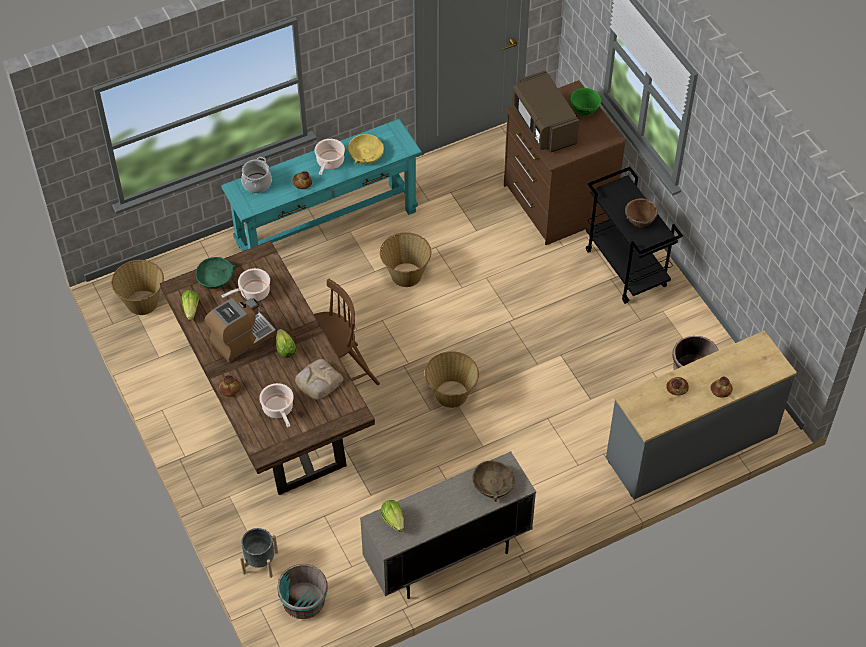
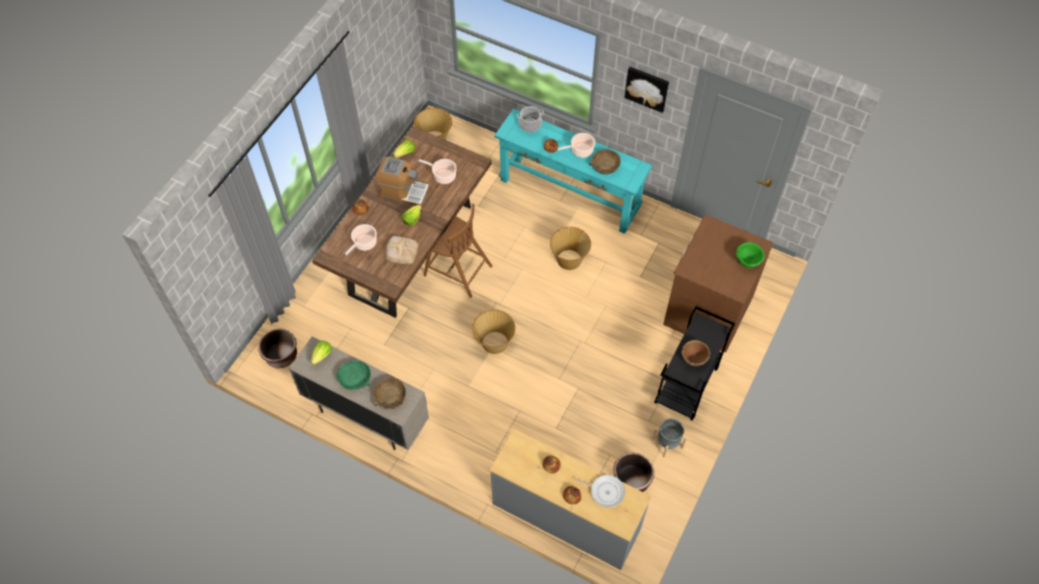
camera: 55 degrees right, 5 degrees up
(215, 277) = (439, 150): green bowl -> green bowl (355, 378)
(260, 562) = (294, 315): grey planter -> grey planter (667, 443)
(304, 602) = (281, 356): turquoise planter -> brown planter
(362, 40) = (647, 88): none -> picture
(366, 154) = (605, 165): yellow bowl -> brown bowl
(543, 126) = (709, 245): brown microwave -> none
(734, 362) = (605, 491): none -> frying pan

